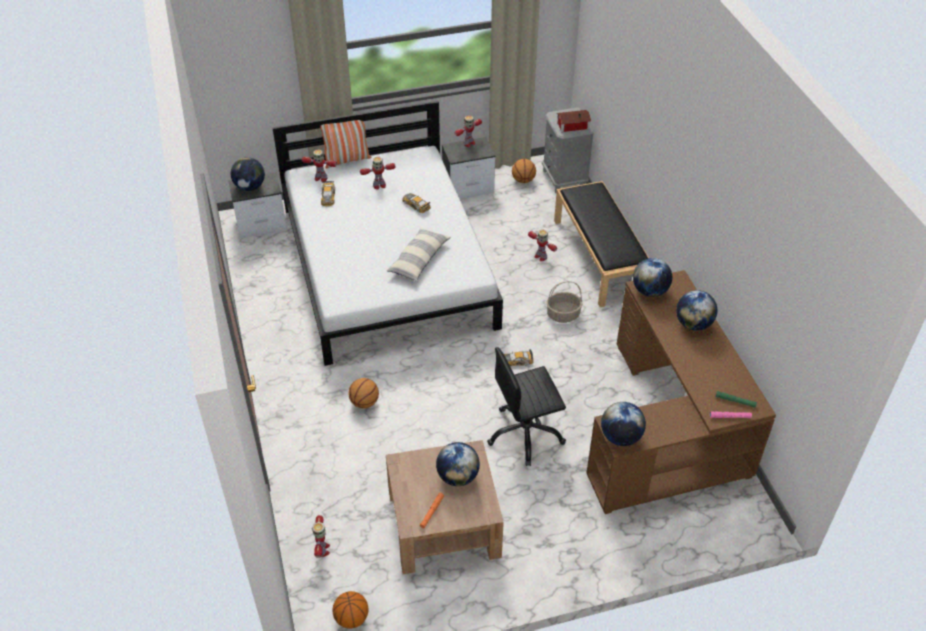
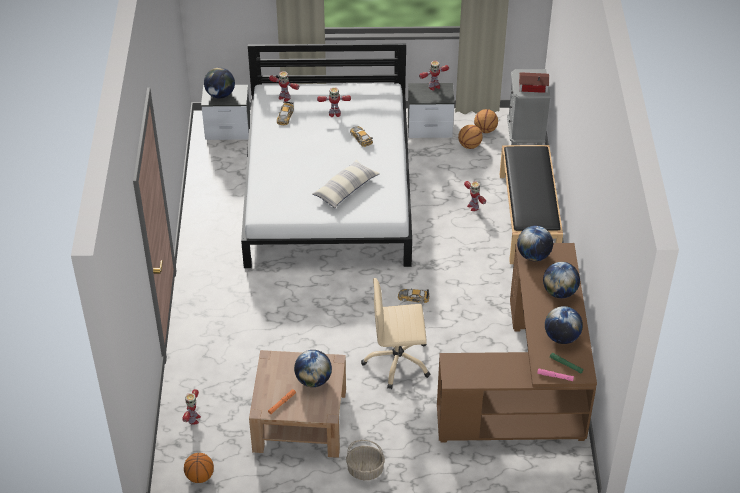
camera: 15 degrees right, 0 degrees up
(347, 160) = (313, 84): pillow -> none
(364, 402) = (267, 306): basketball -> basketball (469, 145)
(525, 434) = (397, 362): black office chair -> beige office chair
(563, 315) = (472, 264): basket -> basket (365, 470)
(620, 437) = (454, 374): globe -> globe (561, 337)

